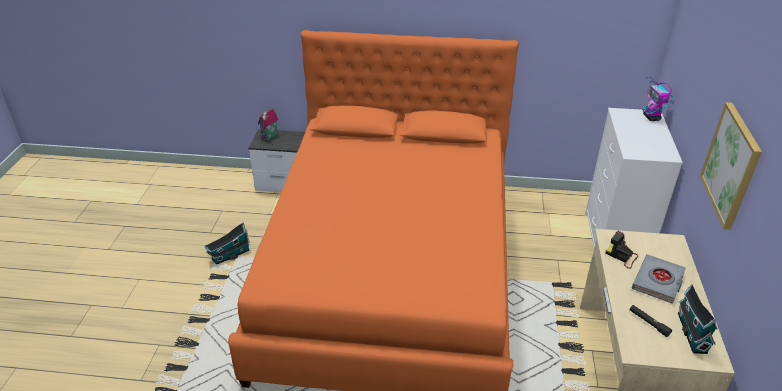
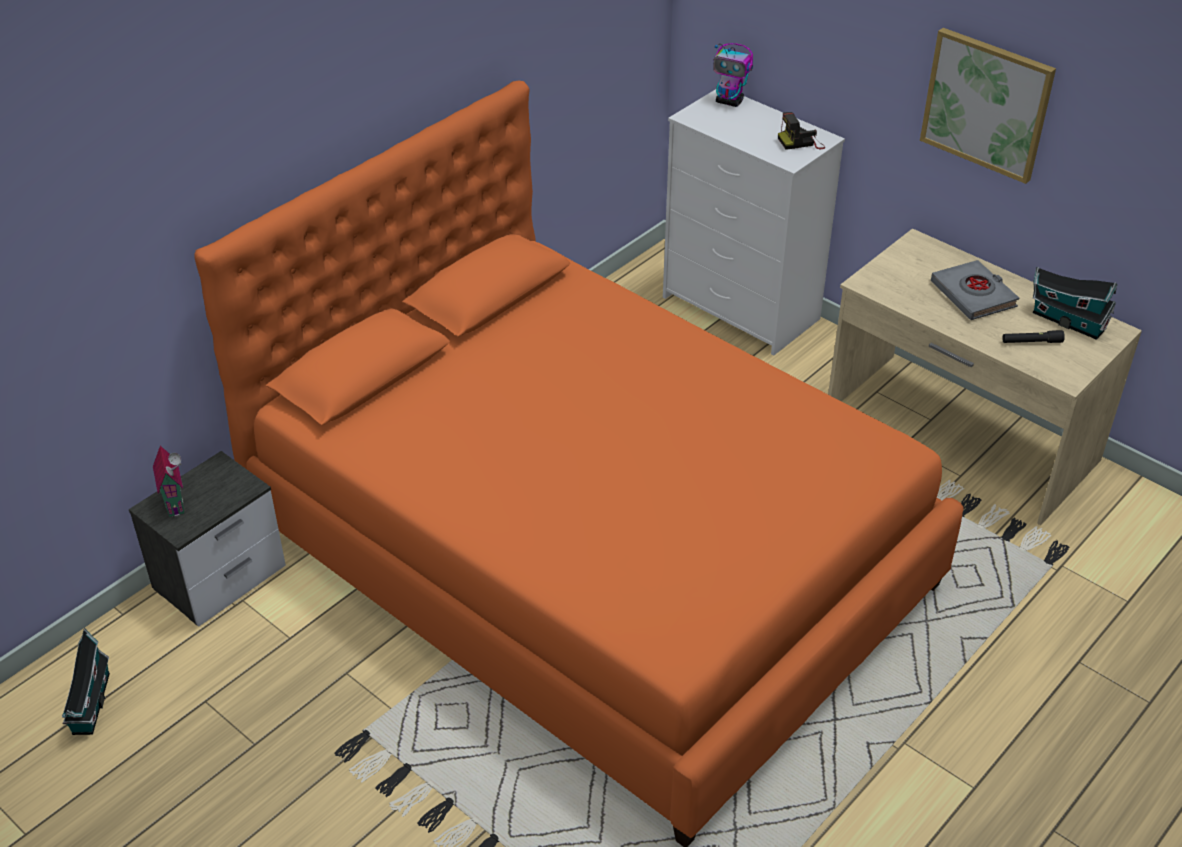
camera: 55 degrees left, 5 degrees up
(229, 255) = (350, 742): toy house -> toy house (90, 706)
(622, 256) = (909, 294): camera -> camera (801, 142)

